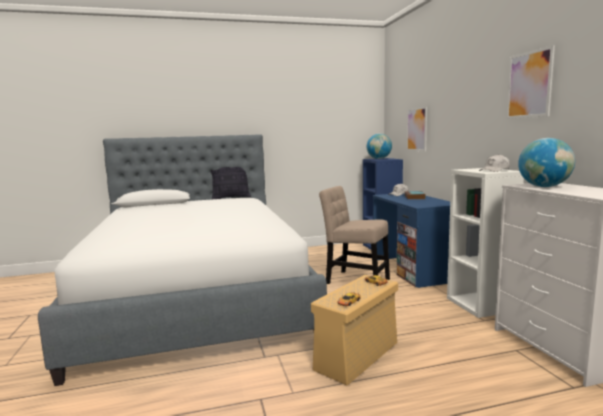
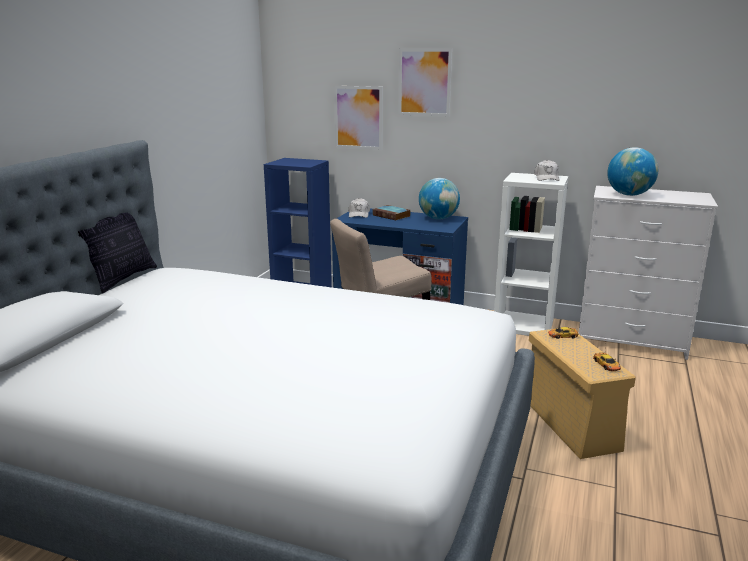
camera: 55 degrees left, 10 degrees up
(379, 159) = (290, 162): globe -> globe (438, 218)
(529, 84) = (569, 82): picture -> picture (424, 82)

